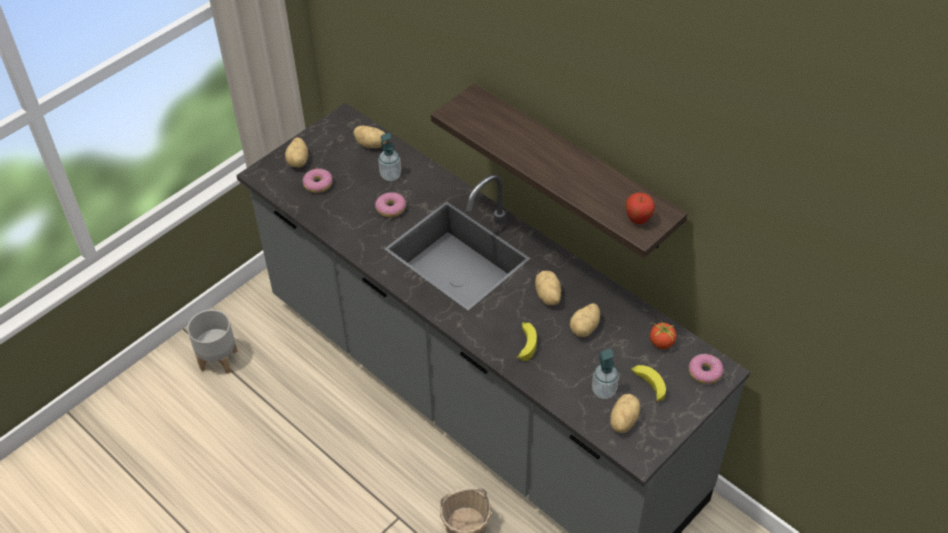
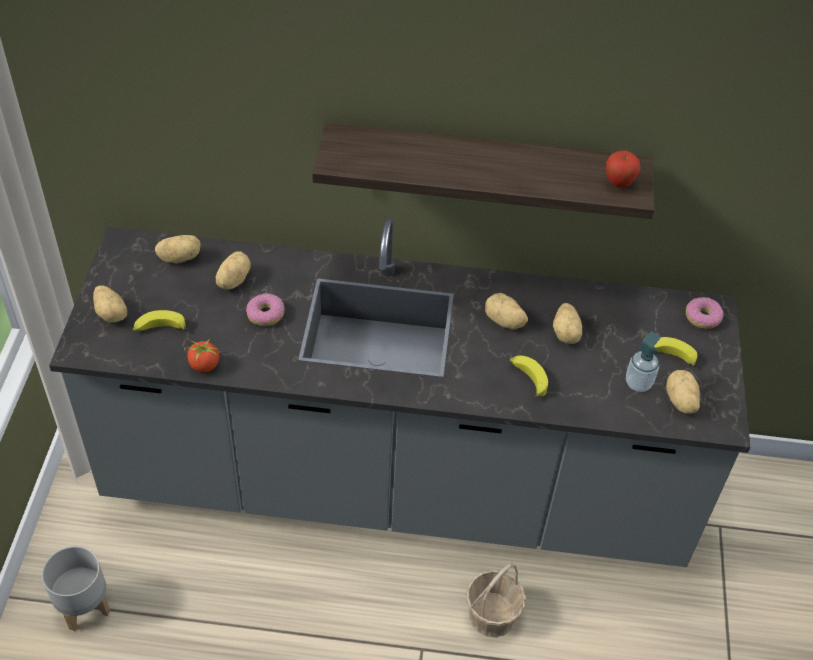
camera: 40 degrees left, 0 degrees up
(318, 185) = (159, 329): donut -> banana
(390, 175) = (232, 280): soap dispenser -> potato
(661, 342) = (642, 310): tomato -> tomato (204, 365)

